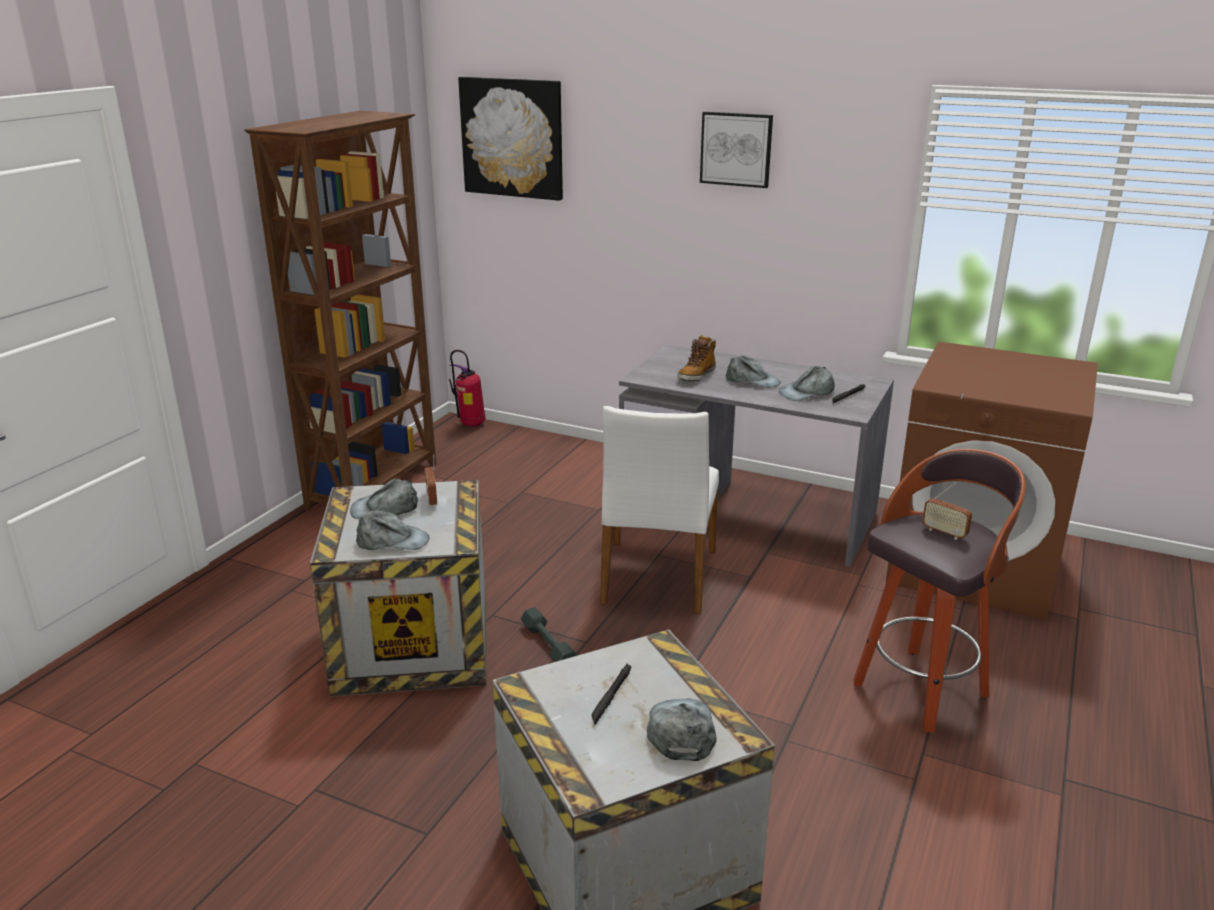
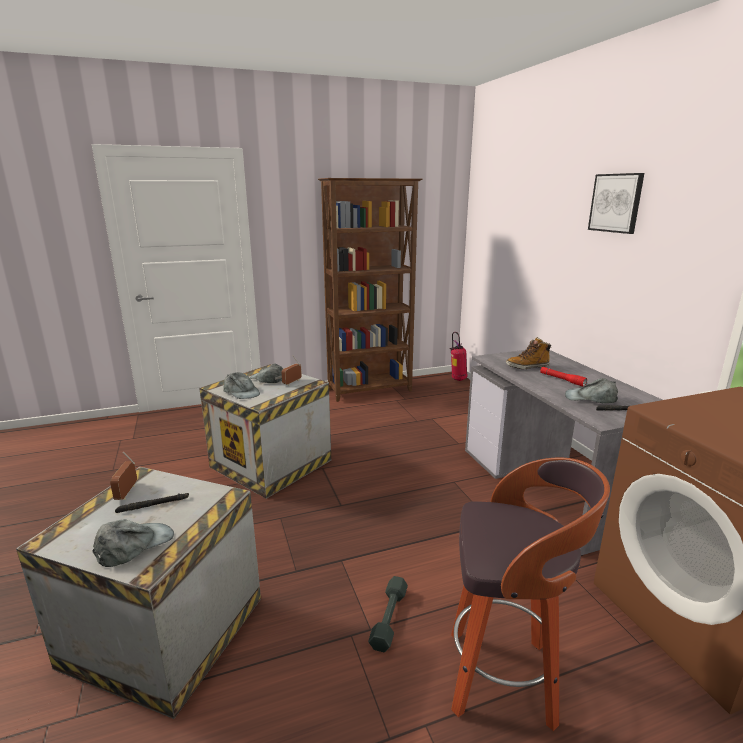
camera: 45 degrees right, 5 degrees down
(512, 138) = (499, 201): picture -> none
(548, 645) = (321, 496): grey dumbbell -> grey dumbbell (389, 618)
(657, 577) = (433, 493): white chair -> none
(752, 380) = (562, 380): grey cap -> red flashlight
(944, 533) = (518, 531): radio -> radio (127, 492)

